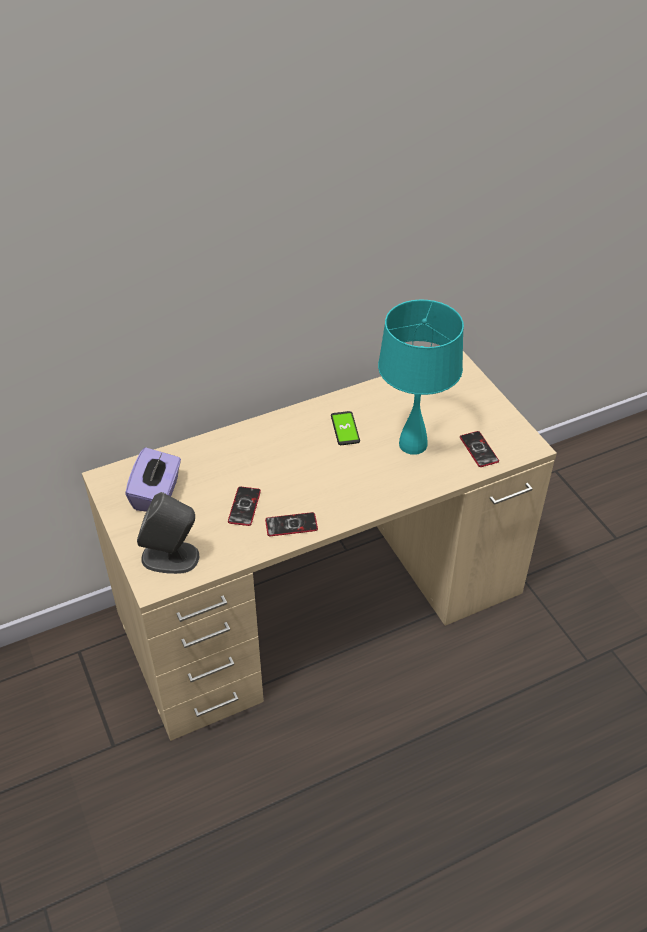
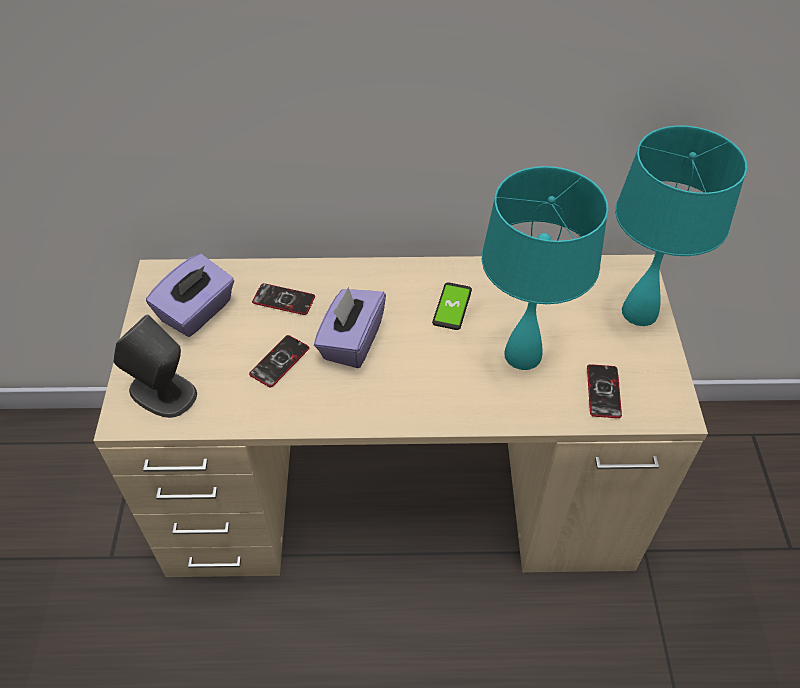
camera: 25 degrees right, 5 degrees up
(288, 476) = (351, 342): none -> purple tissue box
(291, 525) = (317, 405): phone -> phone (283, 300)
(473, 392) = (639, 313): none -> turquoise table lamp

